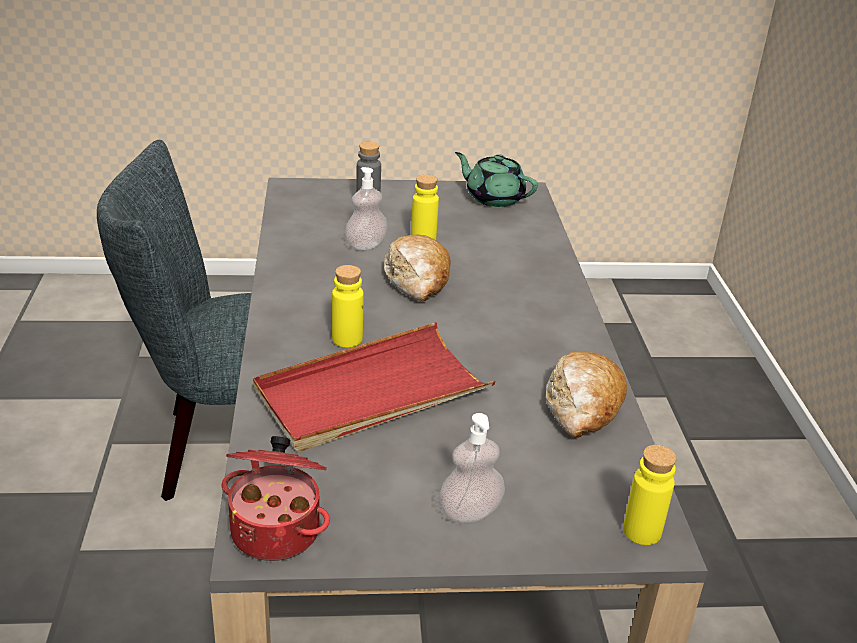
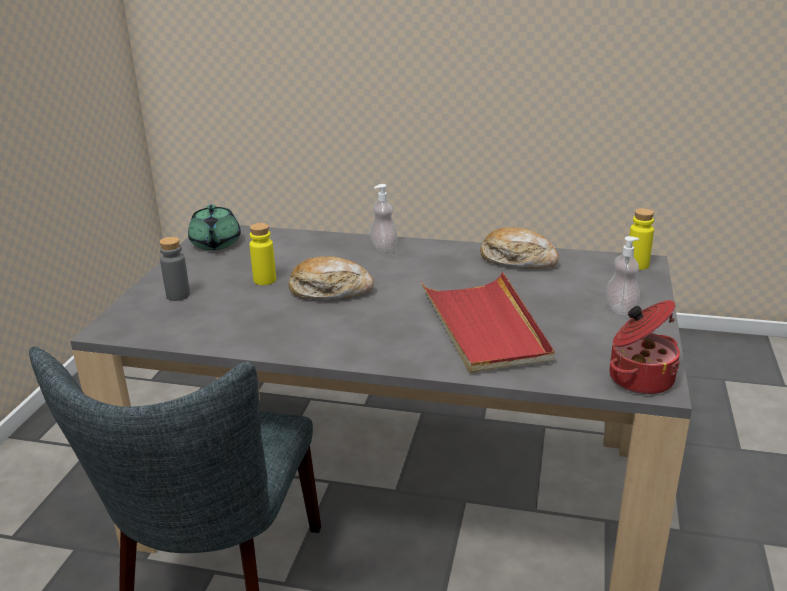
camera: 70 degrees left, 5 degrees down
(347, 339) = (407, 329): yellow bottle -> none
(366, 245) = (258, 305): soap dispenser -> soap dispenser (384, 248)
(493, 198) = (215, 244): green teapot -> green teapot turned 60 degrees counterclockwise

